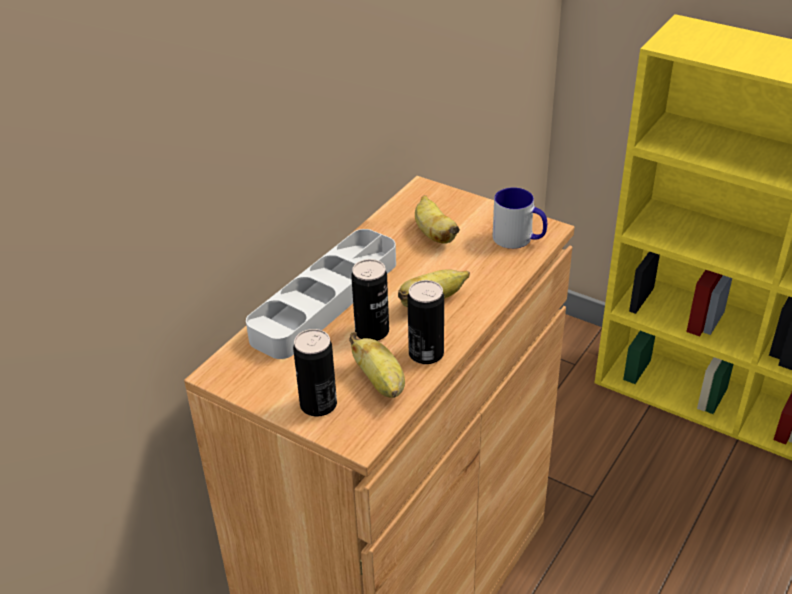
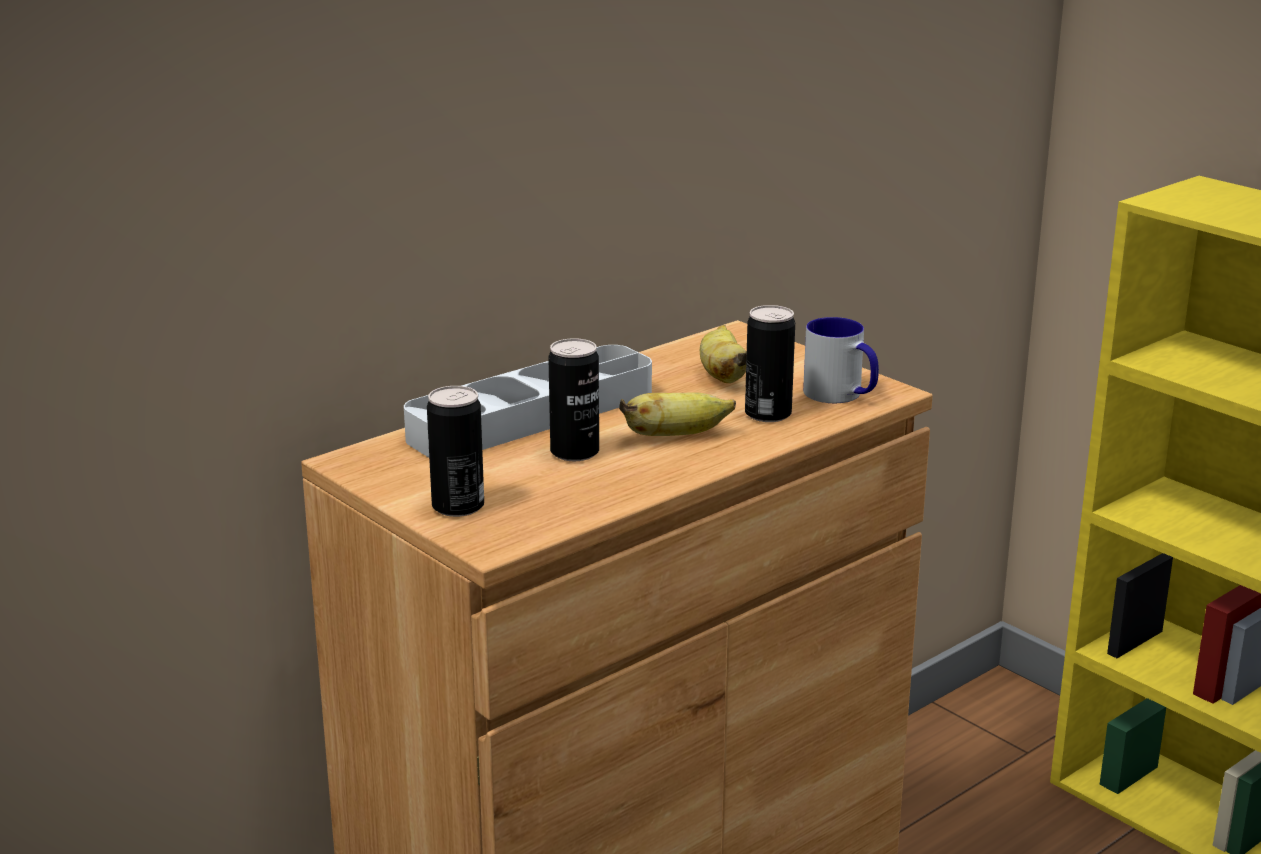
camera: 15 degrees right, 15 degrees down
(381, 383) = (554, 499): banana -> none
(426, 354) = (634, 482): can -> can (768, 414)

